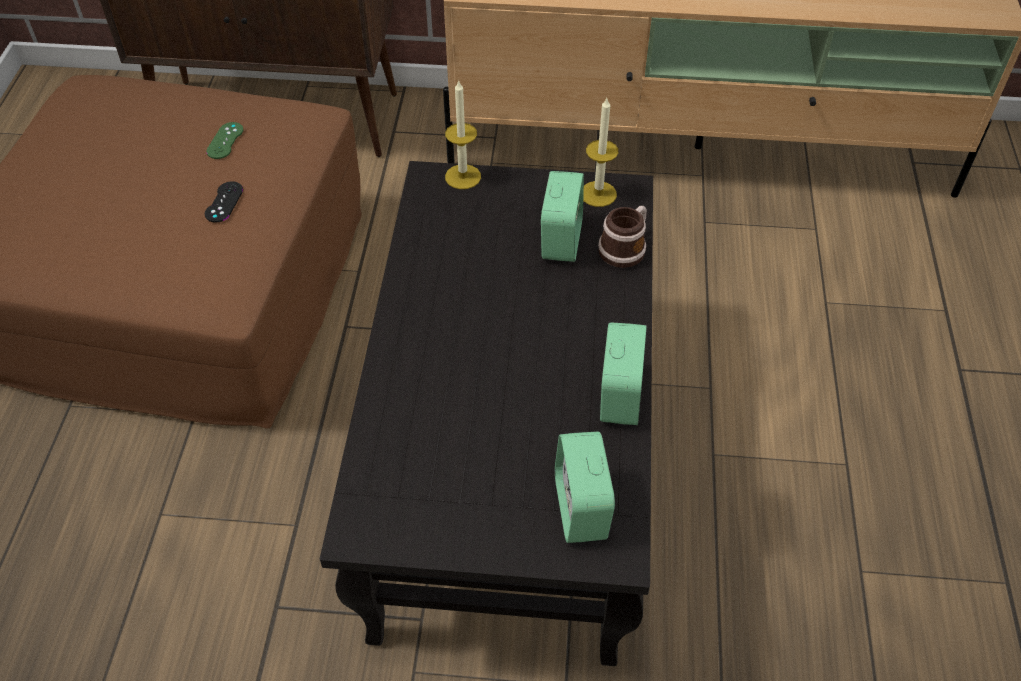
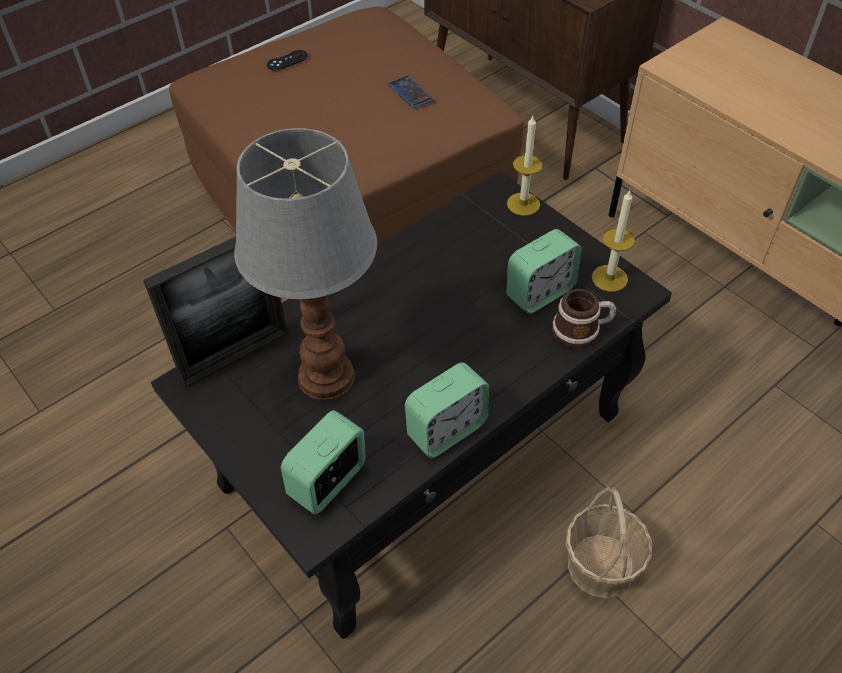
camera: 45 degrees right, 0 degrees up
(224, 202) = (365, 131): black game controller -> black game controller (287, 60)
(225, 141) = (410, 92): green game controller -> phone
(371, 475) = (235, 355): none -> picture frame
(477, 429) = (328, 377): none -> table lamp
(731, 444) = (601, 565): none -> basket

